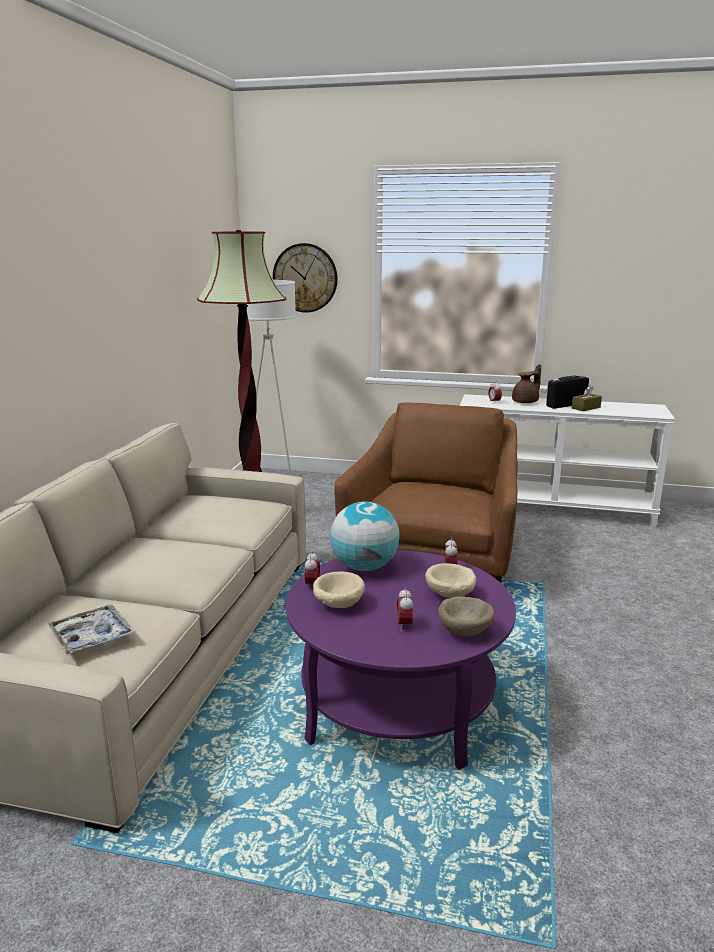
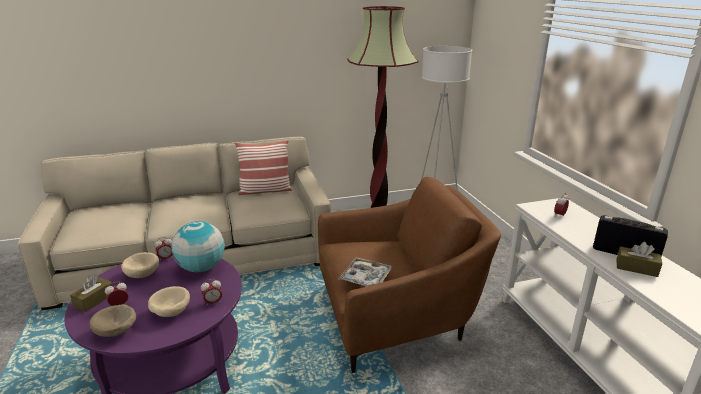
camera: 60 degrees right, 5 degrees up
(92, 636) = (95, 223): tray -> tray (365, 278)
(186, 507) = (265, 190): none -> pillow
(305, 278) = (499, 49): wall clock -> none
(374, 642) = (94, 300): none -> brown tissue box
(526, 402) = (593, 230): brown teapot -> none

